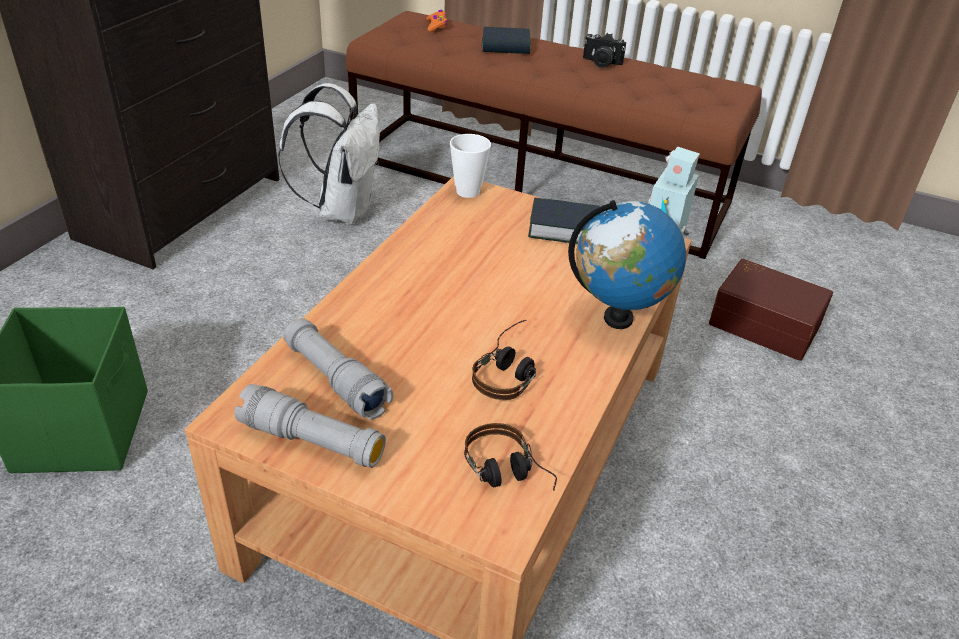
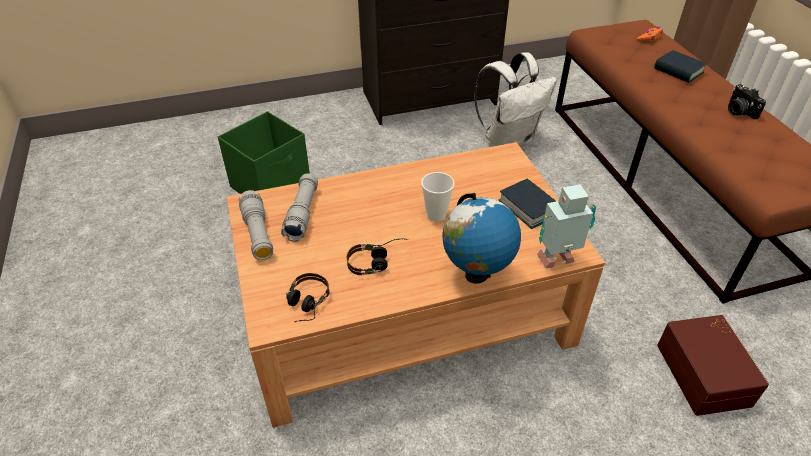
camera: 50 degrees right, 5 degrees up
(468, 191) = (506, 156): cup -> cup (436, 215)

